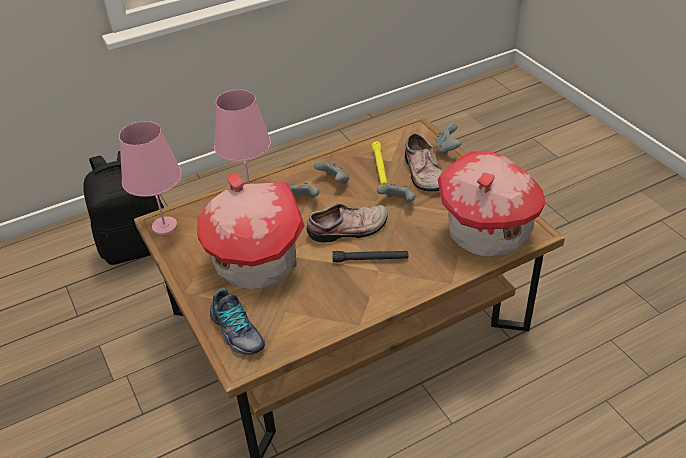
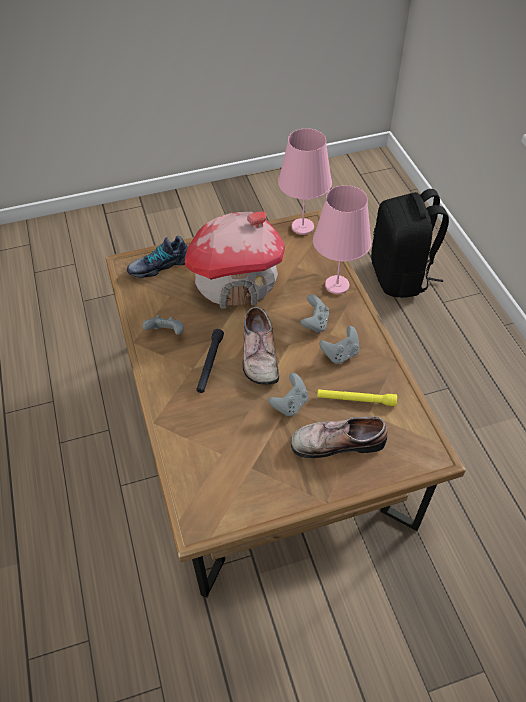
camera: 100 degrees right, 10 degrees up
(447, 148) = (381, 478): grey game controller -> grey game controller (166, 333)
(487, 232) = (213, 476): toy house -> none

